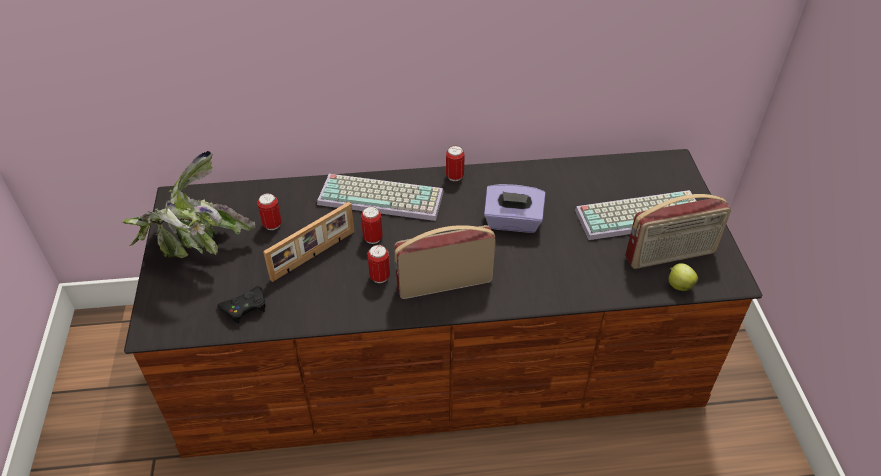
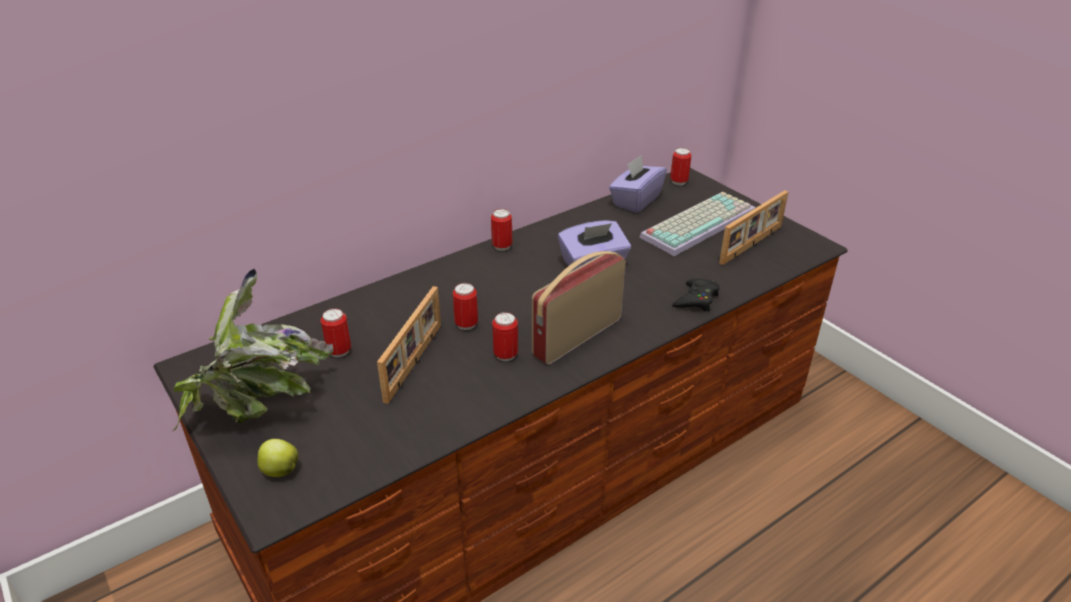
camera: 30 degrees left, 10 degrees down
(245, 307) = (377, 440): black game controller -> black game controller (696, 299)
(383, 197) = (443, 286): keyboard -> none
(604, 170) = (635, 200): none -> purple tissue box
(662, 164) = (678, 182): none -> can
(670, 256) = (752, 245): radio -> picture frame
(679, 285) = (780, 264): apple -> apple (279, 470)

